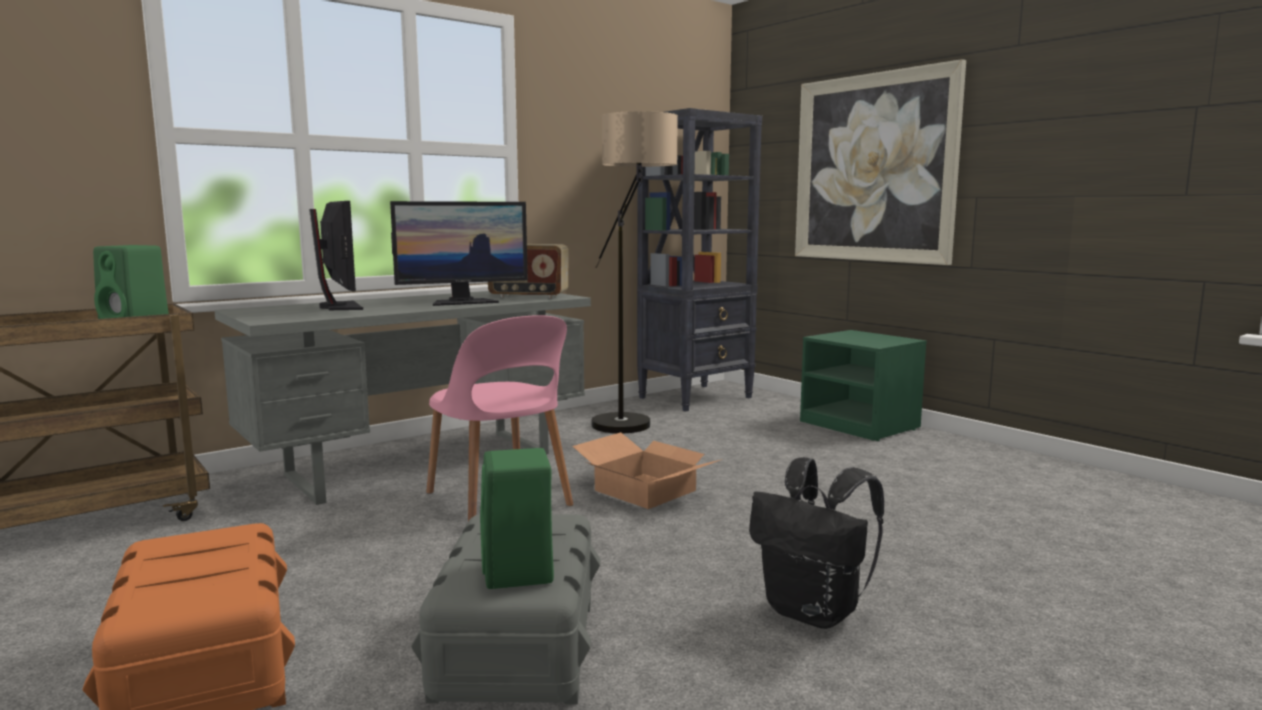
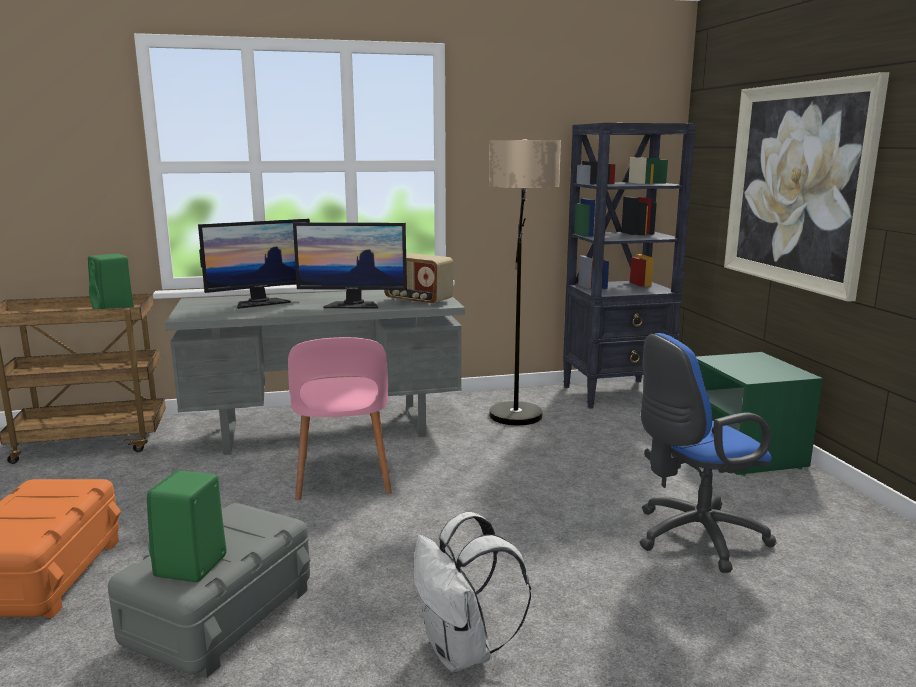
camera: 25 degrees right, 5 degrees up
(340, 307) = (260, 303): monitor -> monitor turned 60 degrees clockwise
(647, 490) = (463, 490): cardboard box -> none
(814, 613) = (463, 652): black backpack -> white backpack
(895, 489) = (692, 537): none -> blue office chair

